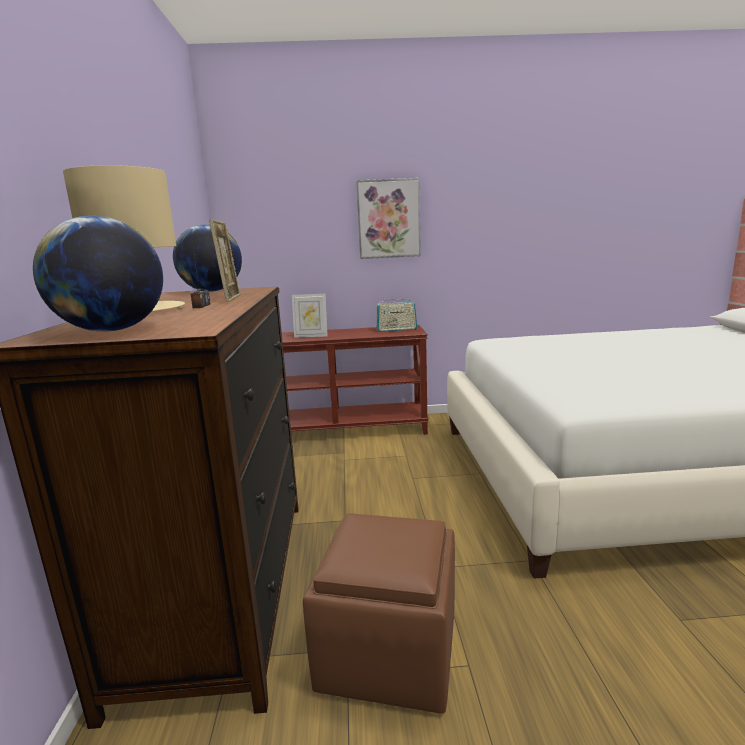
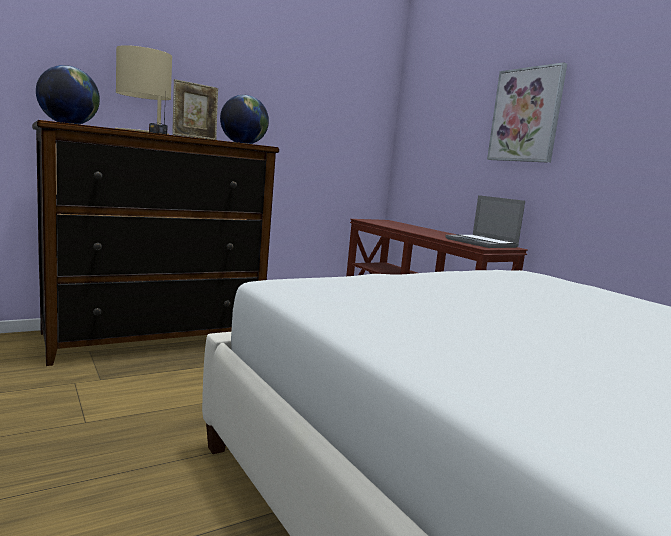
camera: 60 degrees right, 5 degrees down
(311, 336) = (409, 228): picture frame -> none
(388, 650) = (99, 392): brown ottoman -> none
(396, 330) = (482, 243): radio -> laptop

